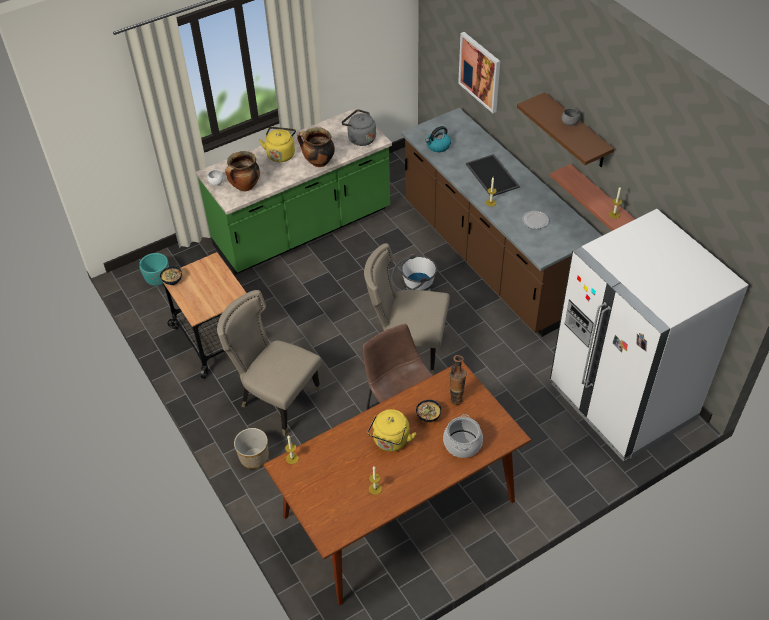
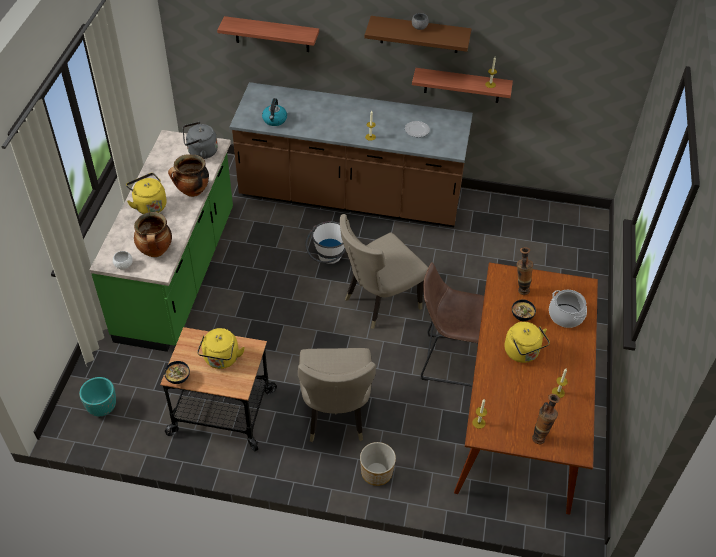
camera: 50 degrees left, 0 degrees up
(210, 289) = (221, 360): none -> yellow kettle
(277, 399) = (335, 417): beige chair -> beige chair turned 75 degrees counterclockwise
(319, 504) = (540, 436): none -> vase
(480, 72) = (272, 34): picture -> shelf
(493, 175) = (345, 117): tray -> none
(621, 402) = (552, 233): white fridge -> none

